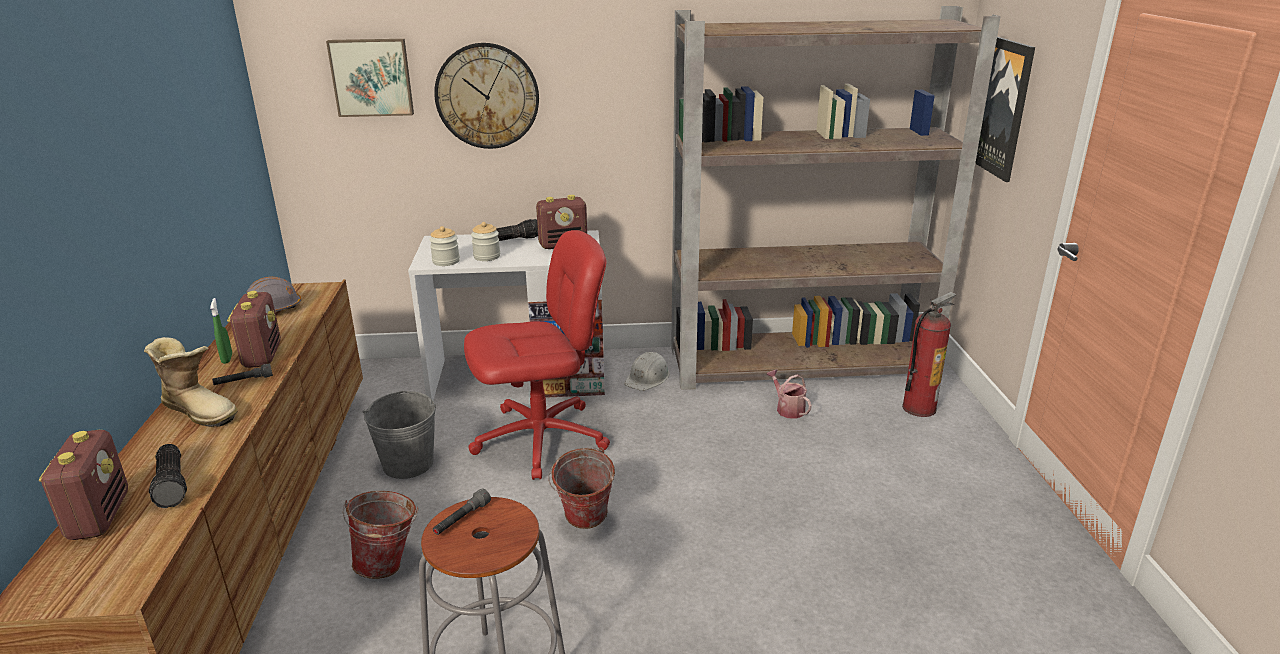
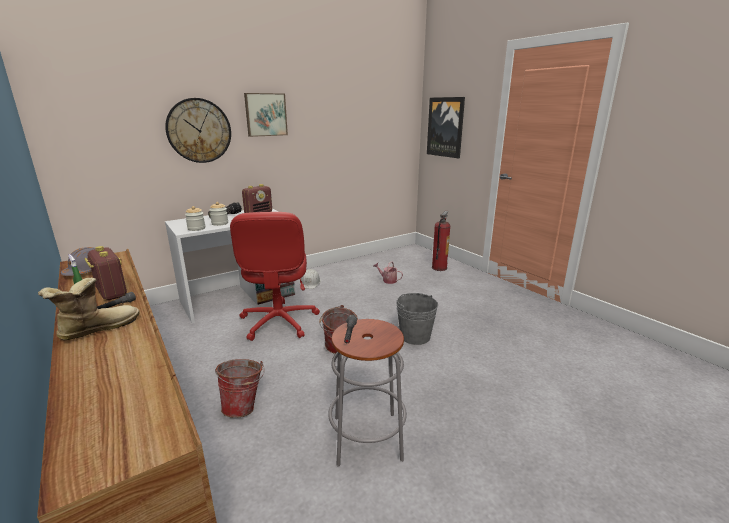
camera: 30 degrees left, 5 degrees down
(99, 516) = (82, 407): radio -> none
(173, 484) = (128, 371): flashlight -> none
(201, 410) = (97, 329): boot -> boot turned 45 degrees counterclockwise
(372, 77) = (120, 119): picture -> picture (265, 114)
(408, 464) = (207, 354): grey bucket -> grey bucket (415, 336)
(541, 438) = (278, 321): red office chair -> red office chair turned 135 degrees clockwise
(800, 362) = (375, 262): brown bookcase -> none

